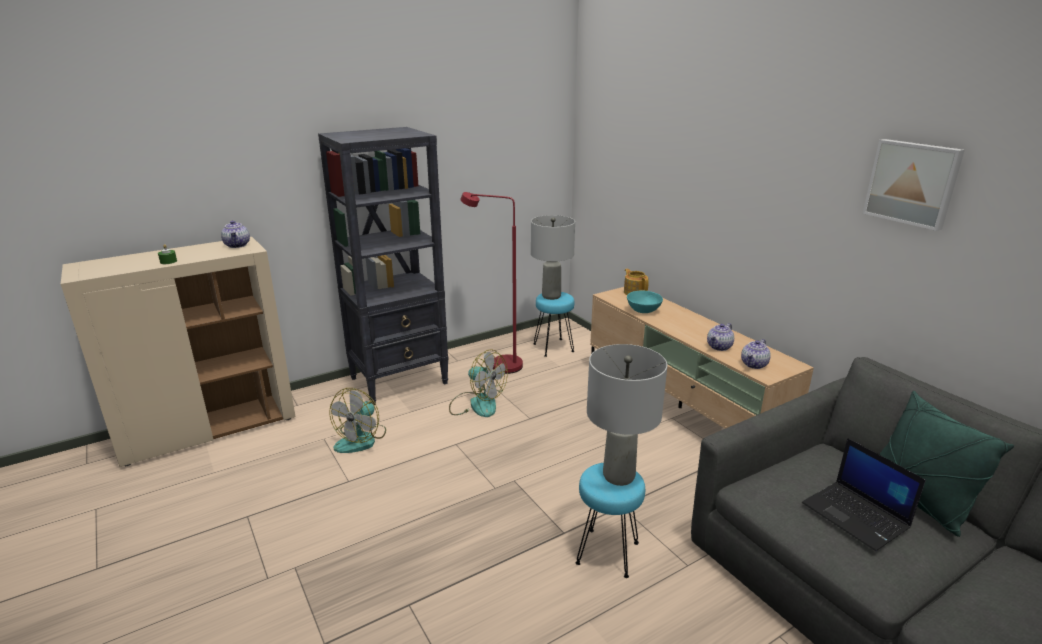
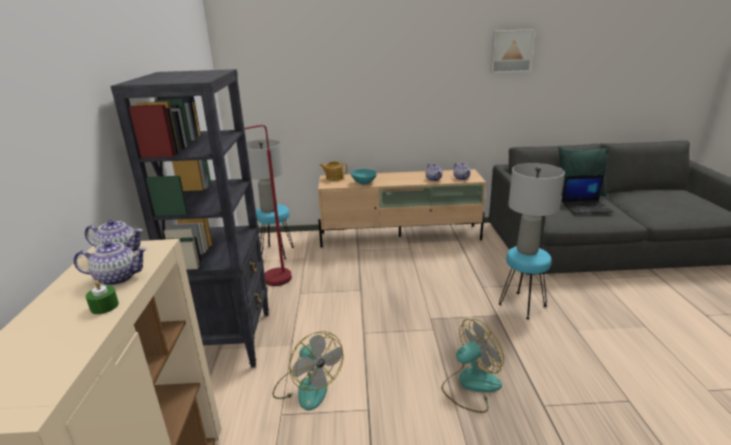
camera: 60 degrees left, 0 degrees up
(204, 254) = (118, 278): none -> teapot
(476, 404) = (317, 307): fan -> fan (470, 385)

